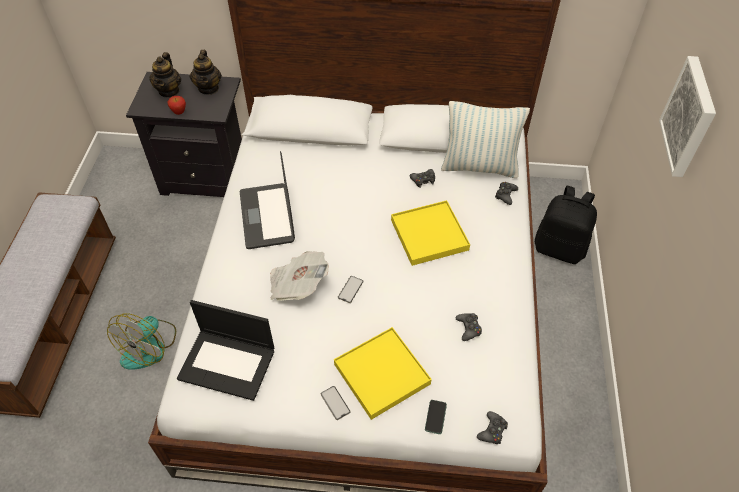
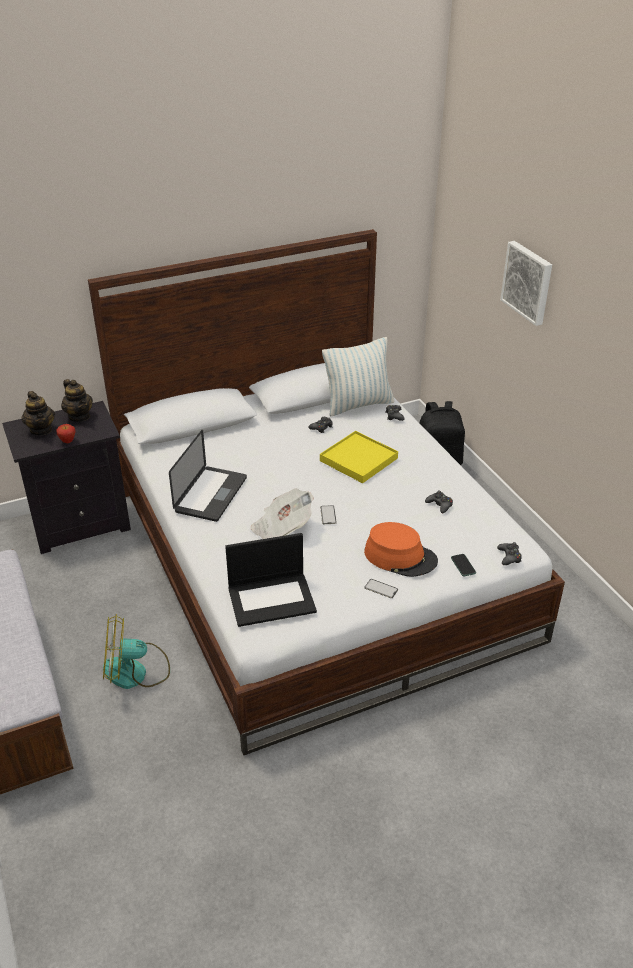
camera: 30 degrees left, 15 degrees down
(149, 346) = (135, 672): fan -> fan turned 90 degrees clockwise
(267, 216) = (211, 495): laptop -> laptop turned 120 degrees counterclockwise
(382, 374) = (400, 557): yellow tray -> orange hat

